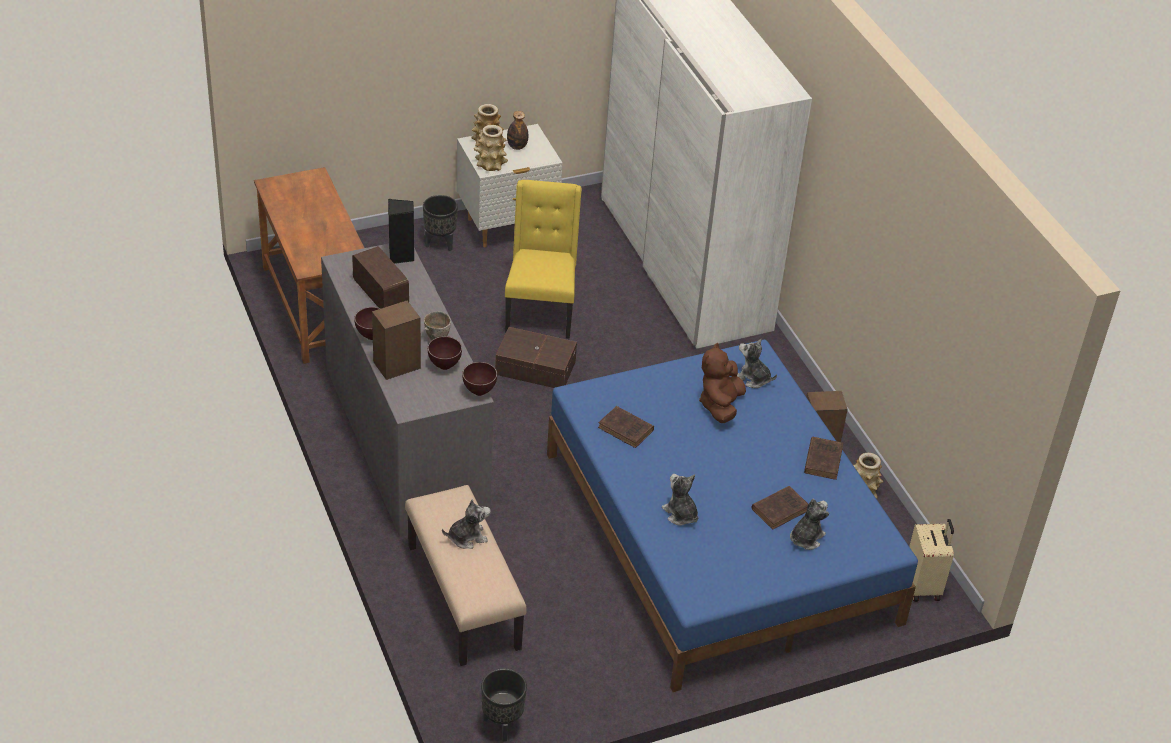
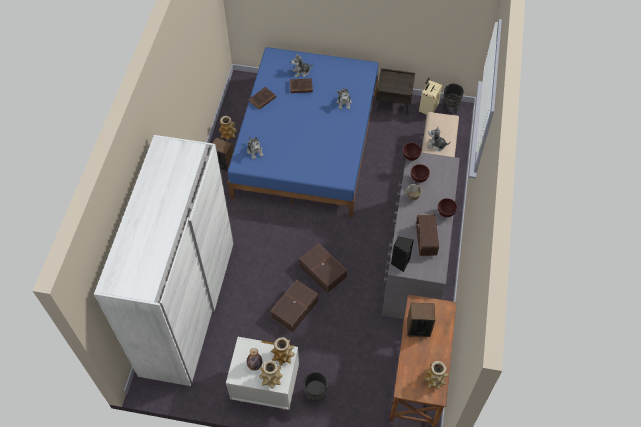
camera: 145 degrees left, 15 degrees up
(282, 196) = (434, 380): none -> vase
(397, 365) = (442, 190): speaker -> speaker (418, 328)
(540, 312) = (293, 309): yellow chair -> brown storage box
(620, 681) = (393, 104): none -> brown nightstand
(627, 430) = (335, 151): brown book -> none
(720, 405) = (282, 144): brown plush toy -> none
(923, 586) = (244, 87): beige suitcase -> beige suitcase (427, 109)

